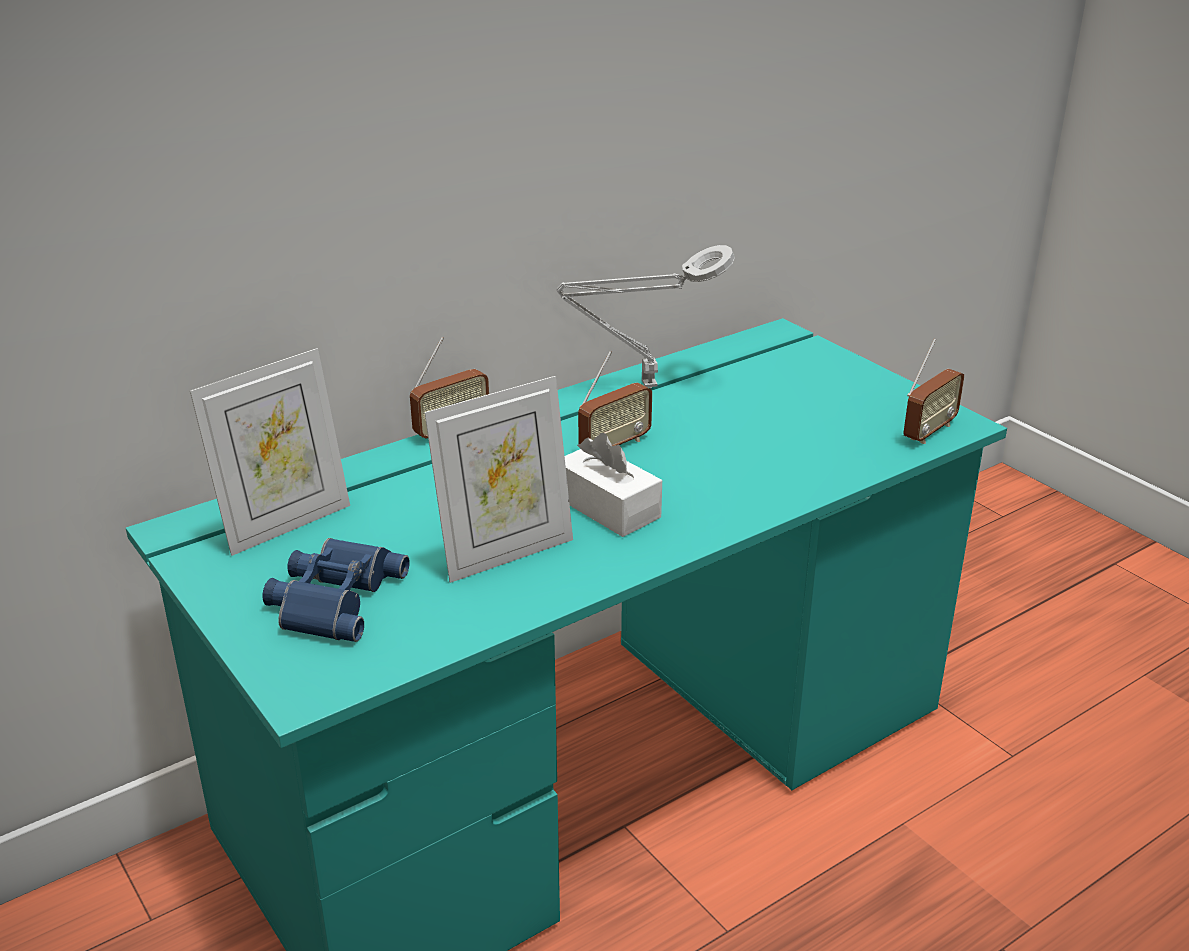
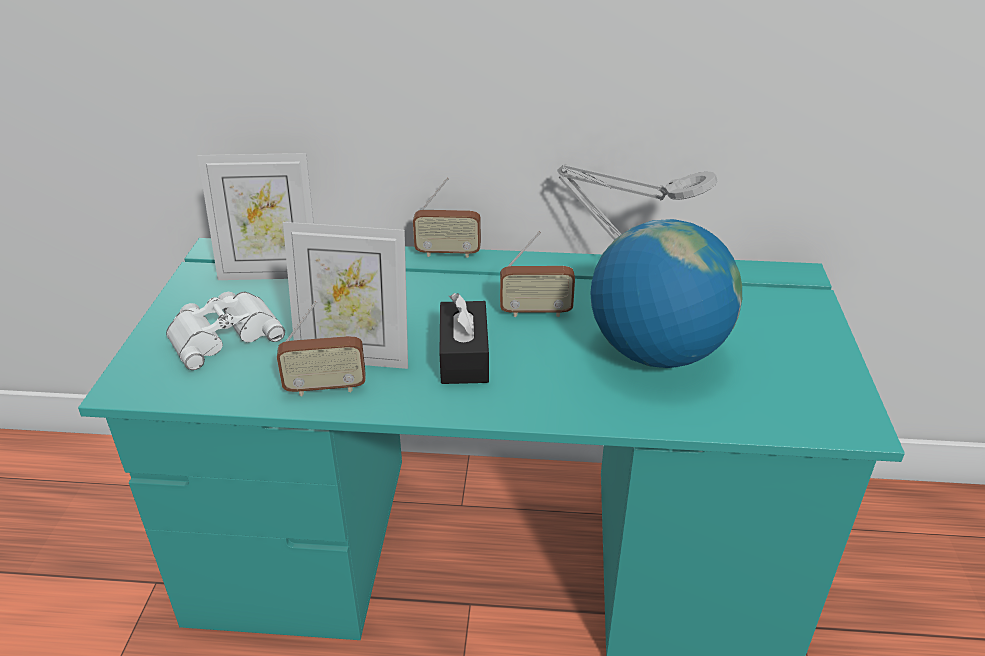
camera: 40 degrees right, 5 degrees up
(332, 598) = (224, 334): blue binoculars -> white binoculars
(607, 507) = (464, 356): white tissue box -> black tissue box
(758, 435) = (656, 352): none -> globe
(929, 432) = (815, 419): radio -> radio (325, 388)

